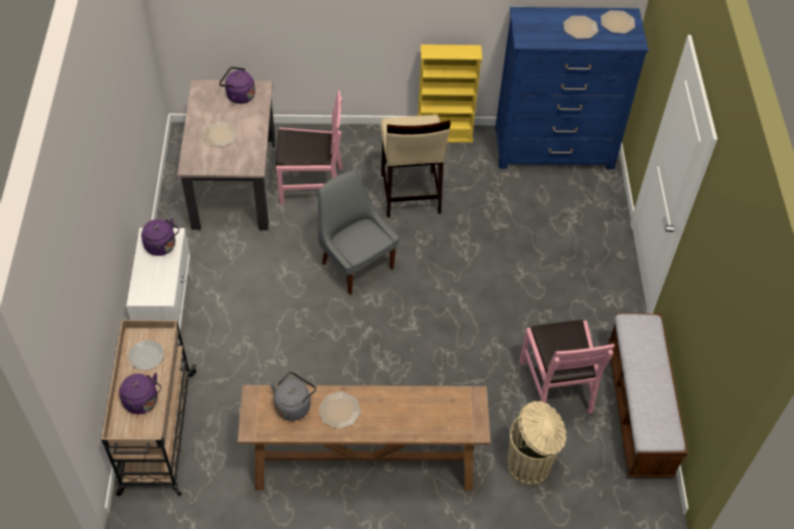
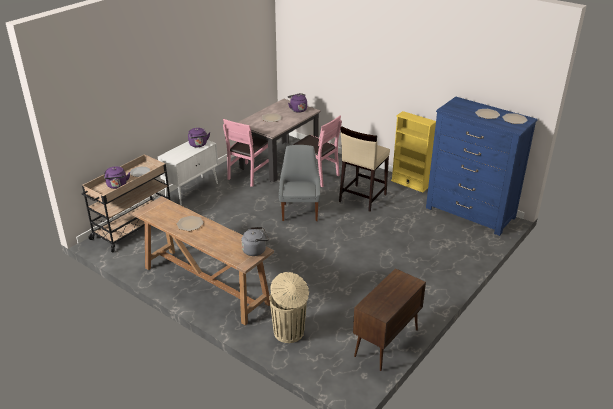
camera: 40 degrees right, 20 degrees down
(294, 405) = (173, 212): grey kettle -> grey kettle (255, 250)
(556, 386) = (347, 308): pink chair -> pink chair (250, 174)
(638, 409) = (386, 343): bench -> brown cabinet

